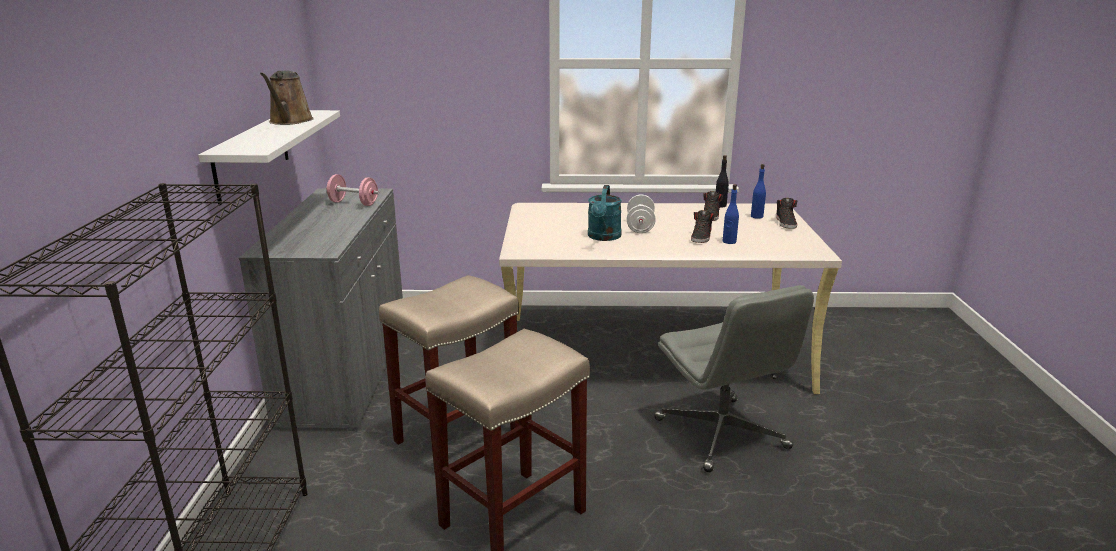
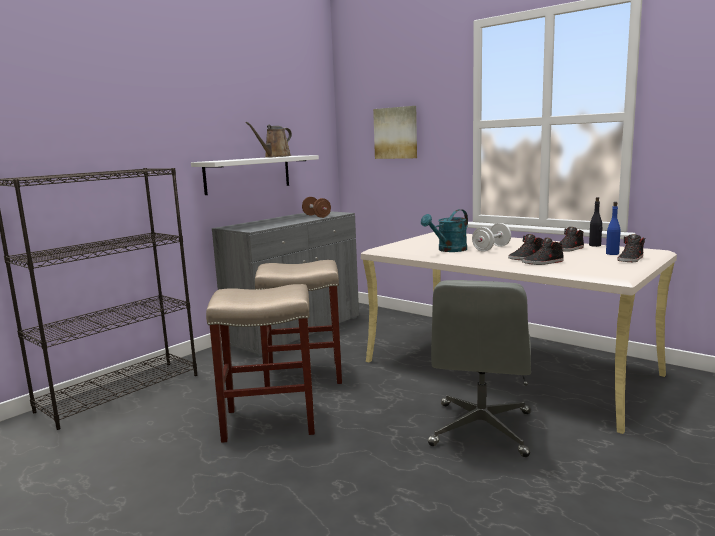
camera: 40 degrees right, 10 degrees down
(353, 203) = (316, 216): pink dumbbell -> brown dumbbell
(428, 68) = (396, 133): none -> picture
(729, 242) = (543, 262): blue bottle -> black shoe

